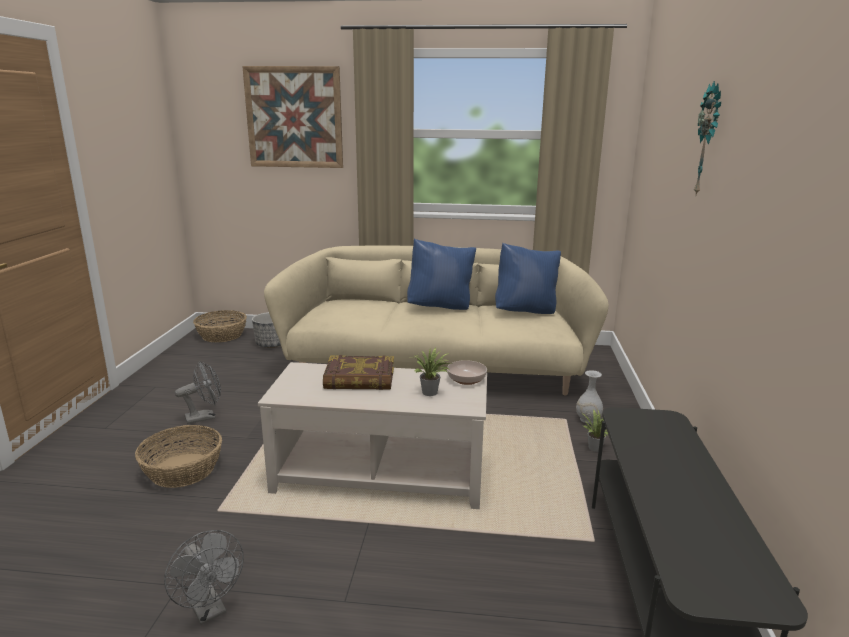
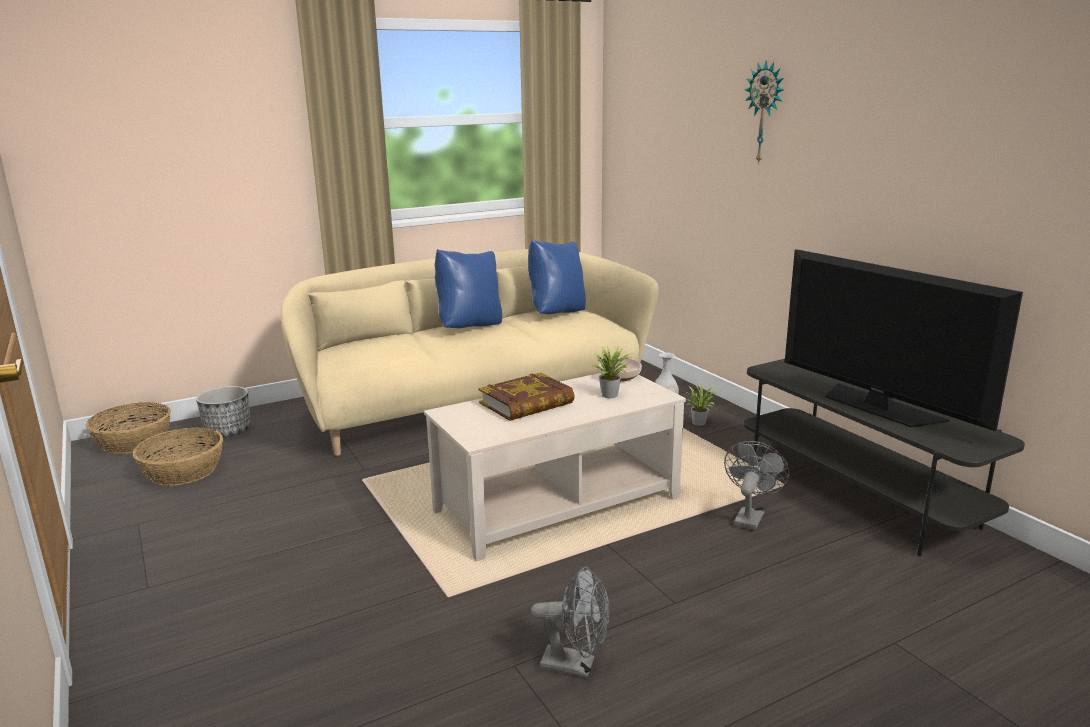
camera: 35 degrees left, 0 degrees up
(183, 470) = (341, 582): basket -> basket (183, 471)
(205, 417) = (275, 528): grey fan -> grey fan (750, 516)
(294, 117) = (209, 110): picture -> none
(679, 497) = (878, 407): none -> television

